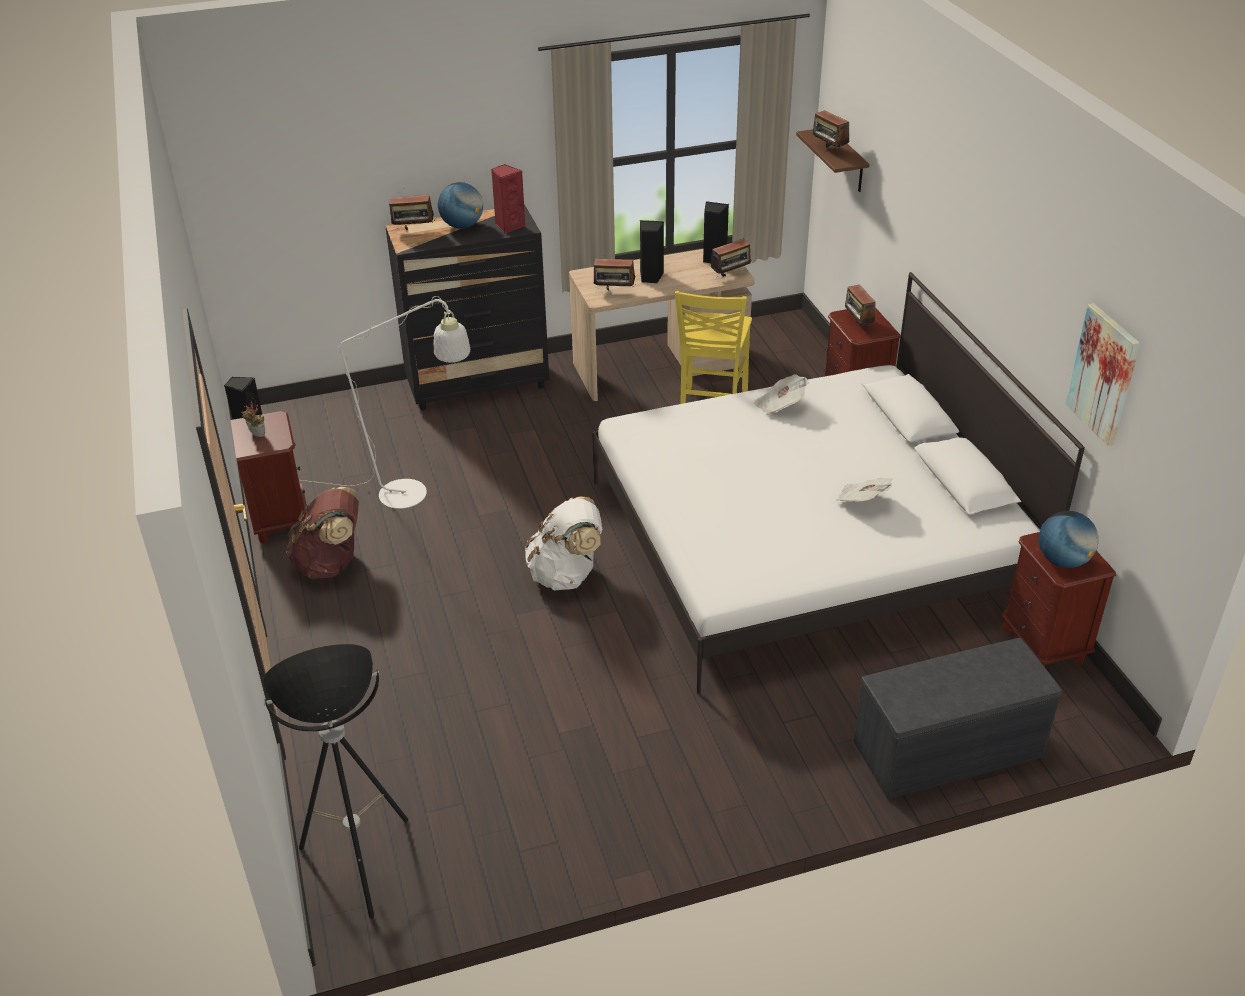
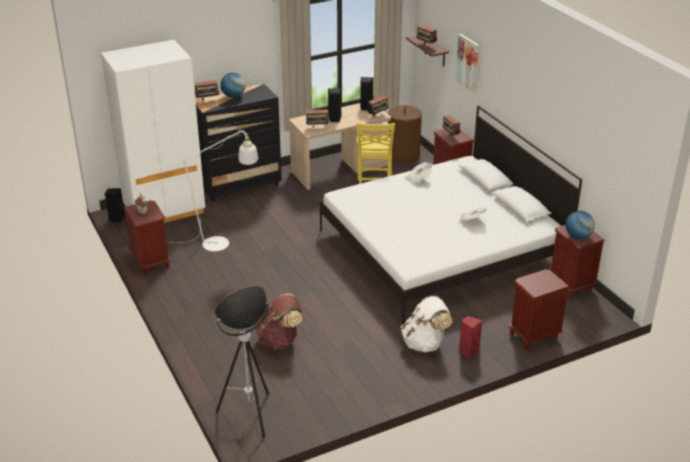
camera: 10 degrees left, 5 degrees down
(331, 564) = (187, 281): brown backpack -> brown backpack (280, 341)
(334, 420) = (164, 210): none -> white wardrobe
(509, 226) = (259, 95): red speaker -> red speaker (468, 352)
(566, 575) = (318, 275): white backpack -> white backpack (425, 343)
(780, 347) = (403, 155): none -> brown laundry basket
(947, 751) = (533, 336): grey bench -> brown nightstand
(1104, 374) = (588, 141): picture -> picture (468, 62)

